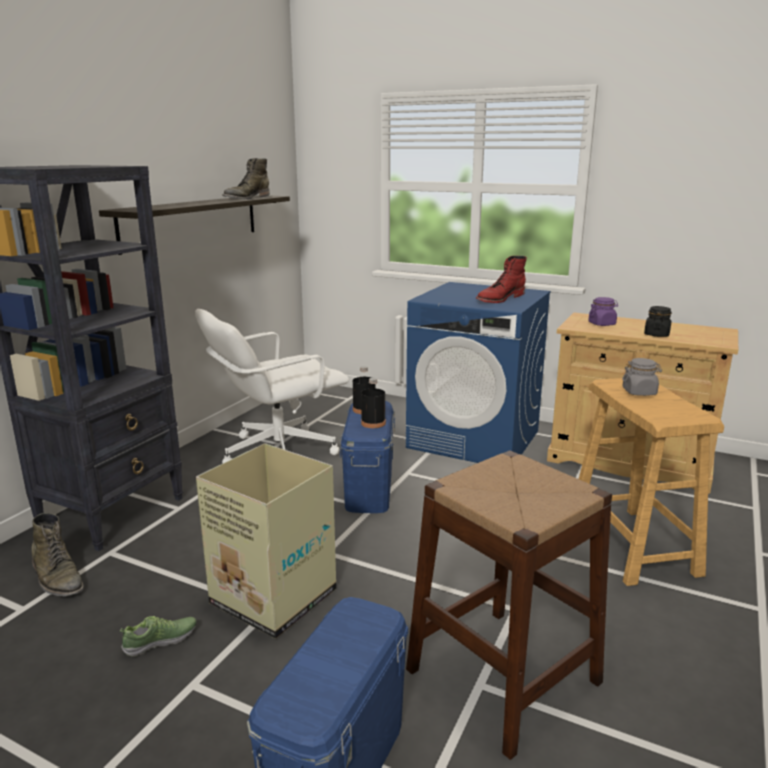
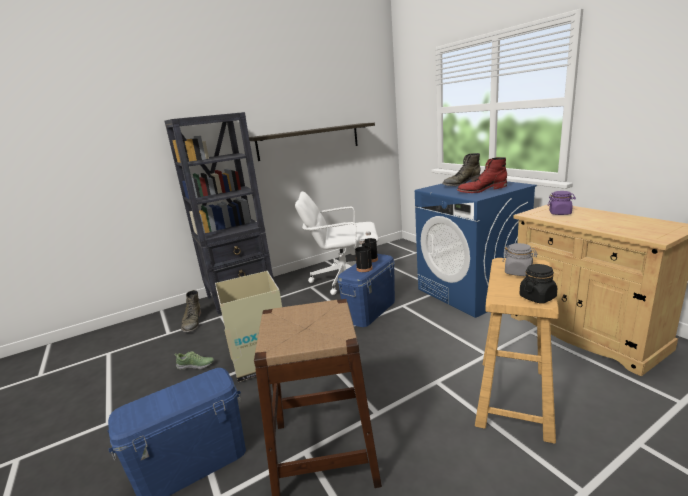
camera: 35 degrees right, 0 degrees up
(246, 198) = (343, 125): green boot -> green boot (461, 183)
(656, 334) = (597, 225): black jar -> black jar (537, 297)

